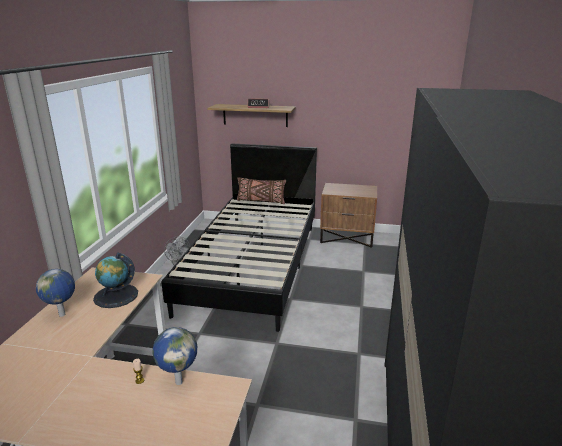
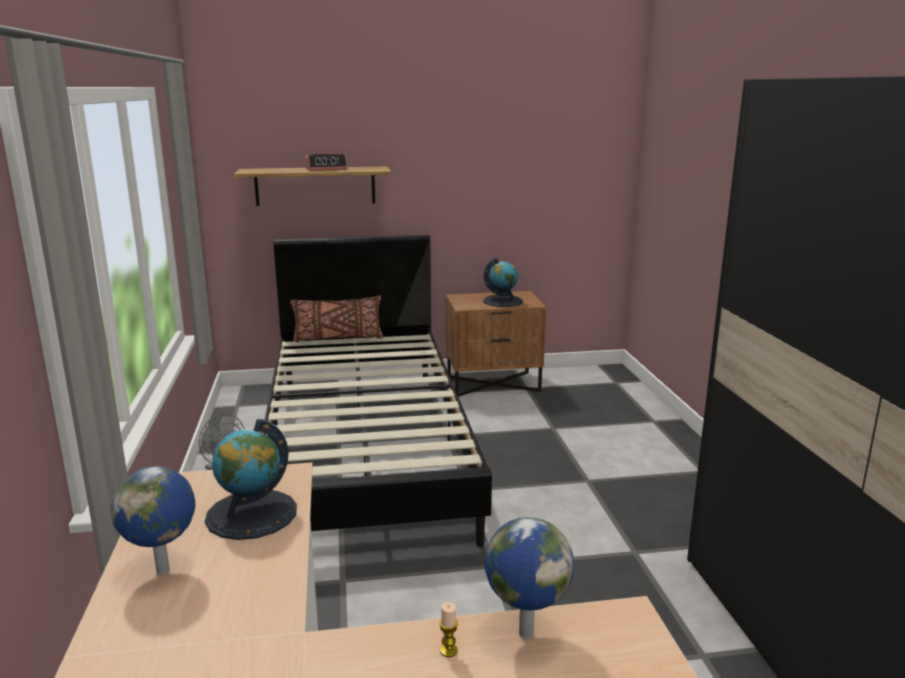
camera: 20 degrees left, 5 degrees down
(354, 191) = (503, 301): none -> globe

